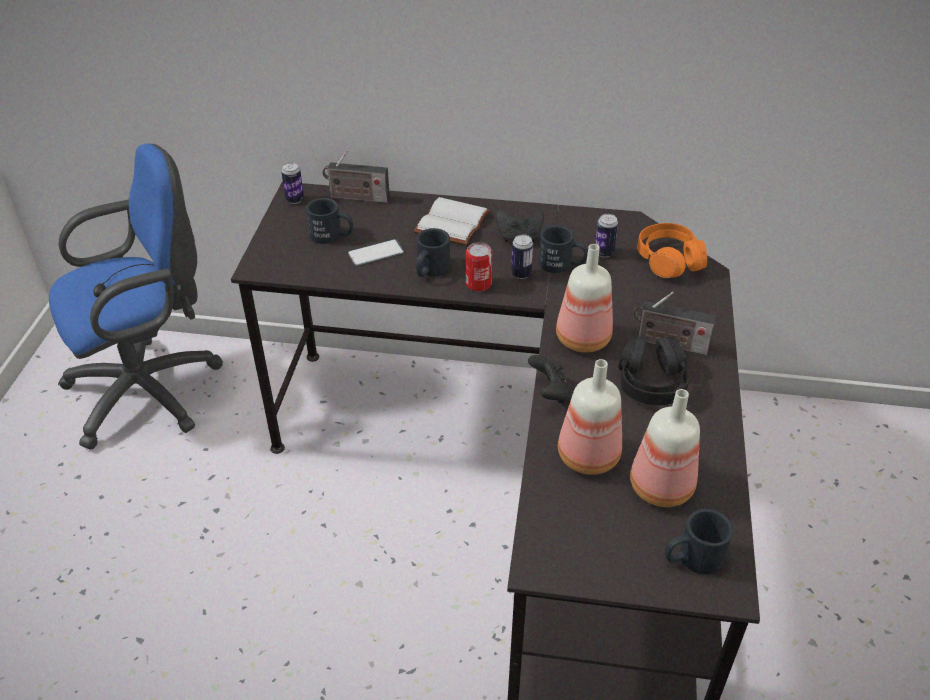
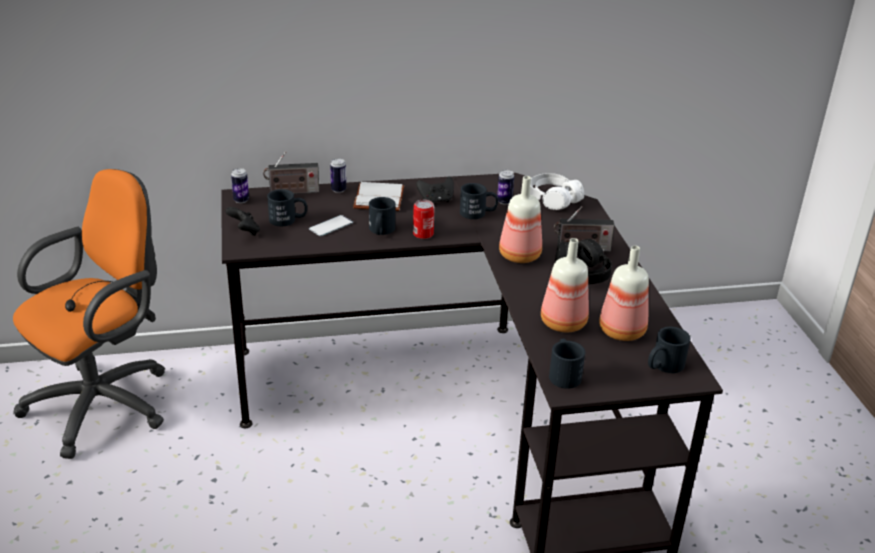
camera: 20 degrees left, 10 degrees down
(152, 389) = (106, 402): blue office chair -> orange office chair
(521, 274) = (451, 223): can -> can (338, 190)
(549, 392) = (515, 291): black game controller -> black game controller (245, 232)
(549, 537) = (563, 373): none -> black mug
(669, 260) = (553, 199): orange headphones -> white headphones

